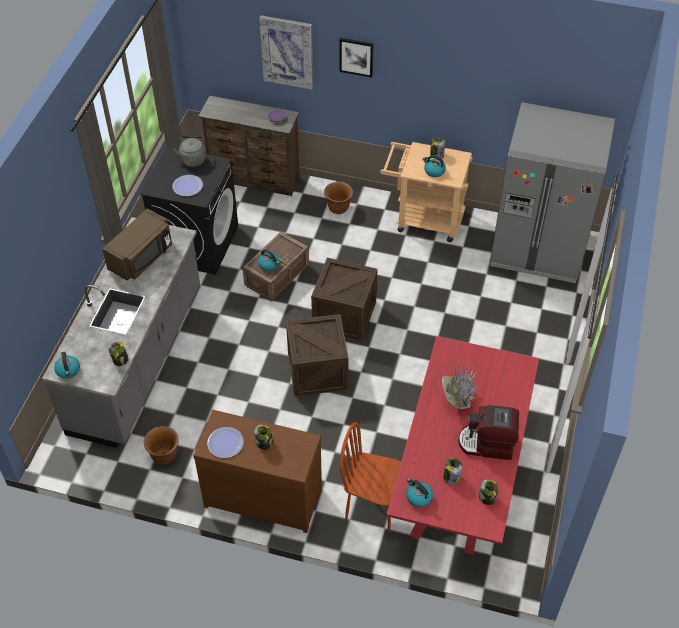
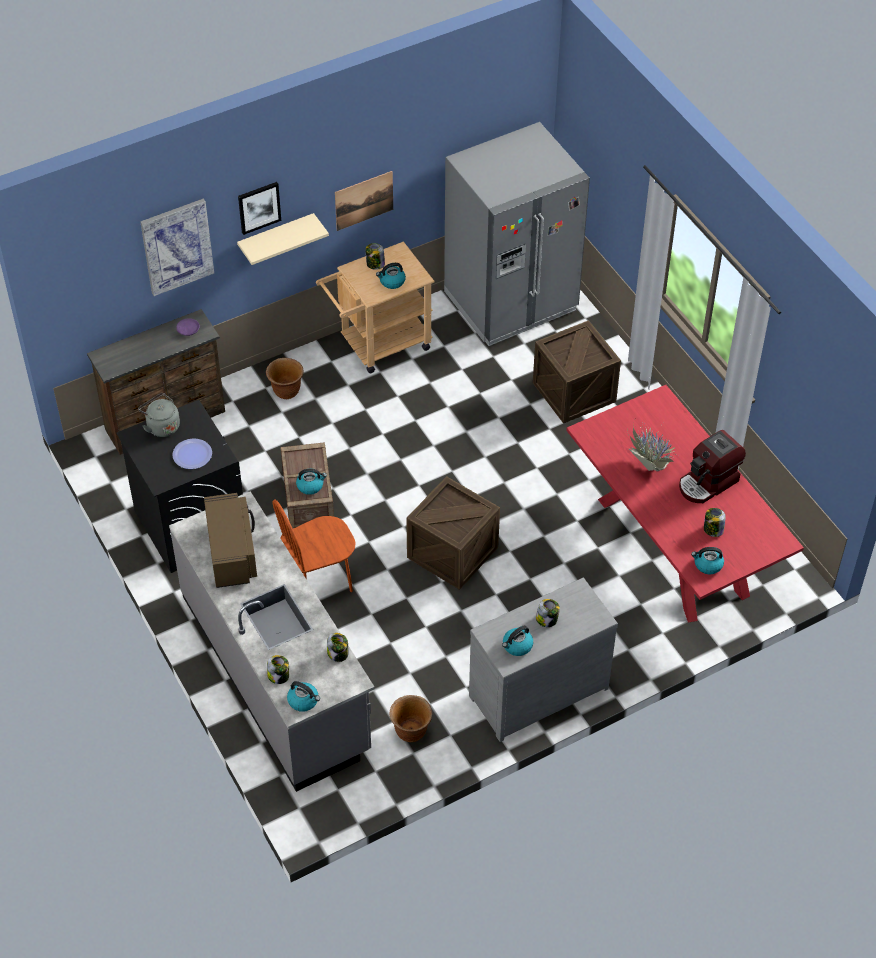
camera: 45 degrees left, 0 degrees up
(225, 443) = (517, 646): plate -> kettle
(263, 494) = (535, 690): brown dresser -> grey dresser
(344, 315) = (415, 486): crate -> crate (574, 392)
(368, 90) = (276, 238): none -> beige shelf
(373, 507) = (635, 624): brown chair -> brown chair (319, 583)
(445, 100) = (364, 200): none -> picture
(487, 497) = (755, 523): jar -> jar (279, 676)

